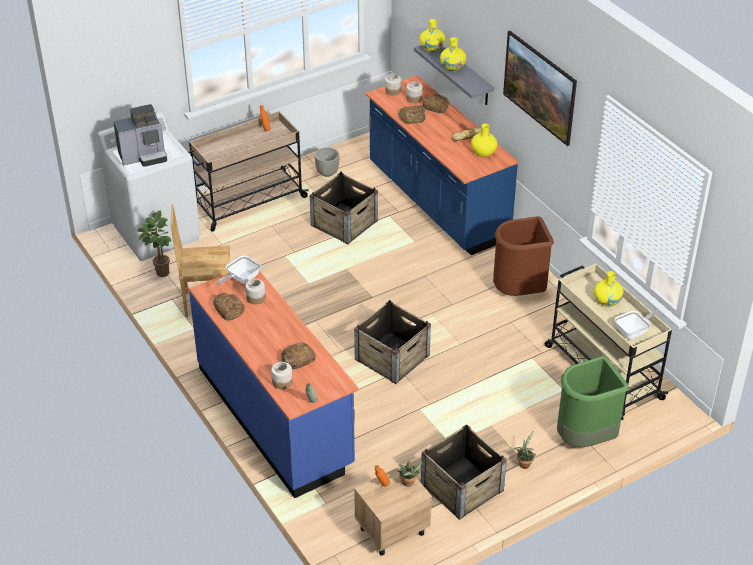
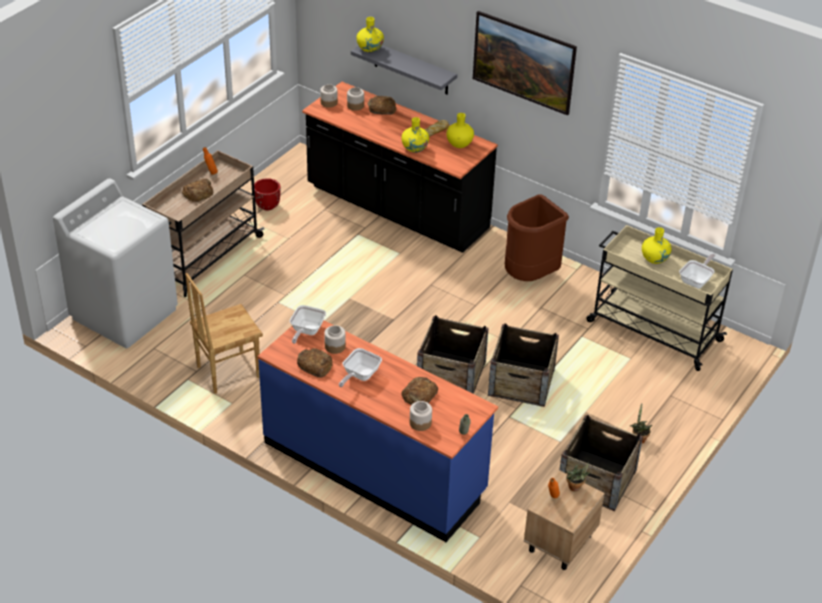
camera: 25 degrees left, 0 degrees up
(144, 156) = (116, 230): coffee machine -> none
(160, 271) = (156, 353): potted plant -> none
(259, 328) = (359, 376): none -> frying pan
(327, 173) = (267, 206): grey planter -> red planter
(344, 223) = (318, 253): crate -> crate (521, 382)
(412, 117) = (366, 124): bread -> bread (198, 193)
(436, 203) = (396, 209): blue counter -> black counter
(452, 67) = (403, 63): yellow vase -> yellow vase (415, 148)
(585, 438) = (677, 398): green trash can -> none

